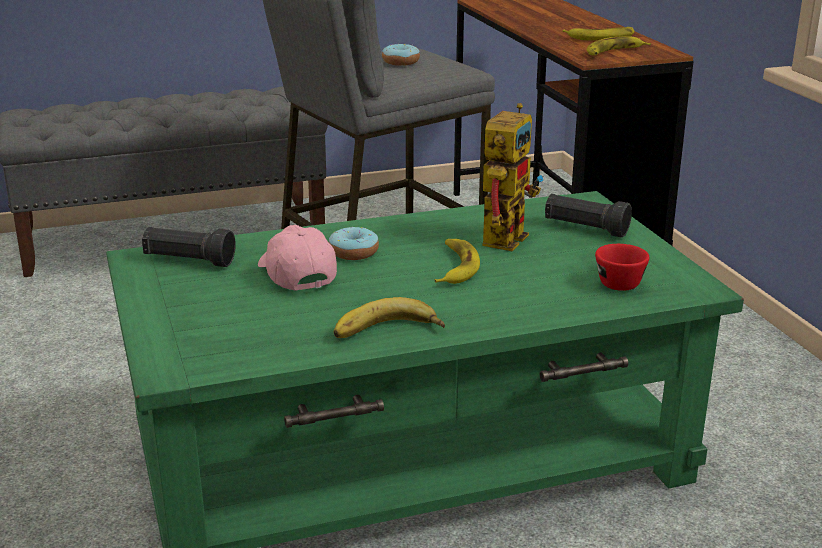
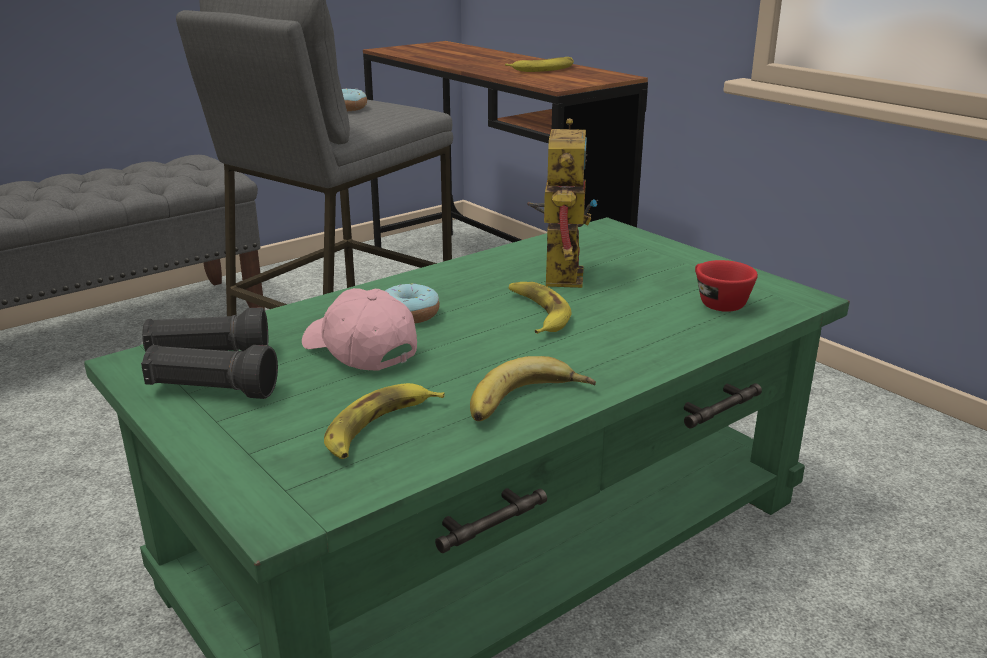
camera: 20 degrees left, 0 degrees up
(585, 228) = (633, 254): black flashlight -> black flashlight (211, 391)
(614, 52) = (571, 79): banana -> banana (378, 428)

